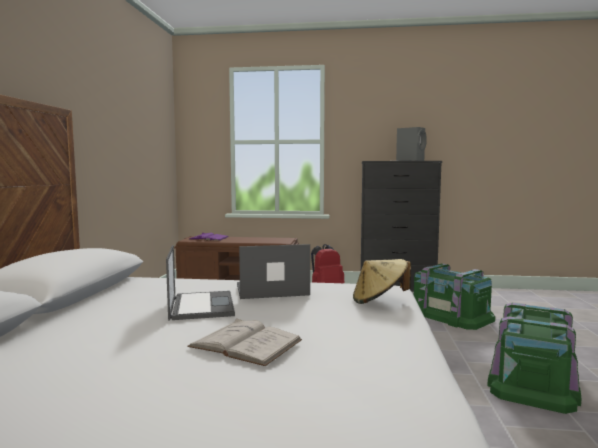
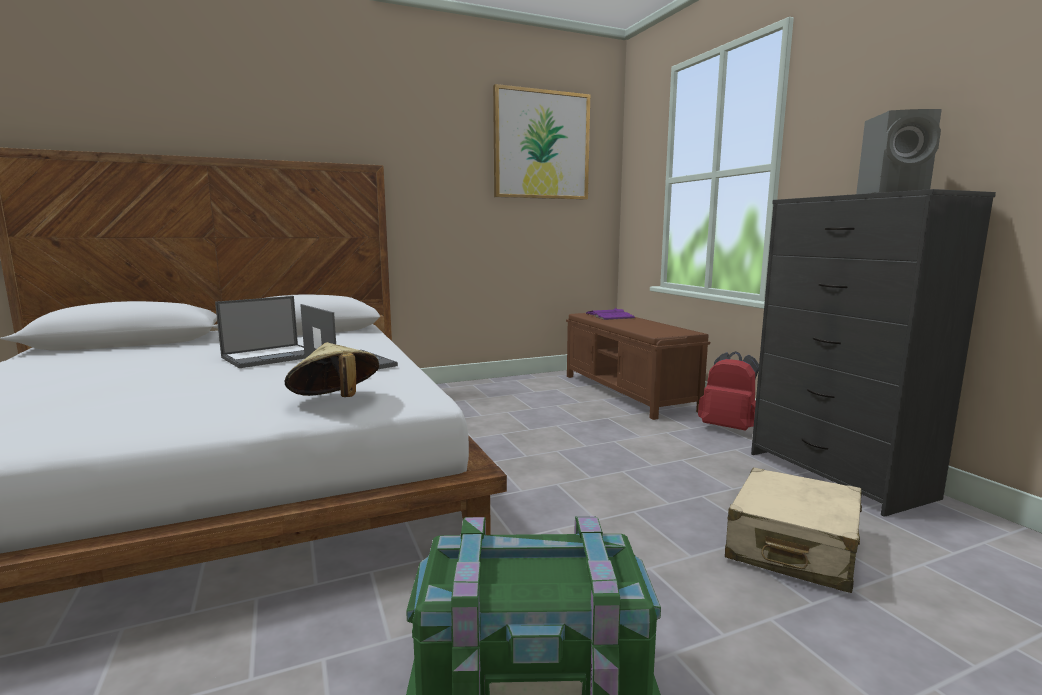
camera: 60 degrees right, 5 degrees up
(144, 105) = (541, 145): none -> picture
(245, 343) = (149, 381): white book -> none
(450, 315) = (792, 547): green storage box -> beige suitcase

